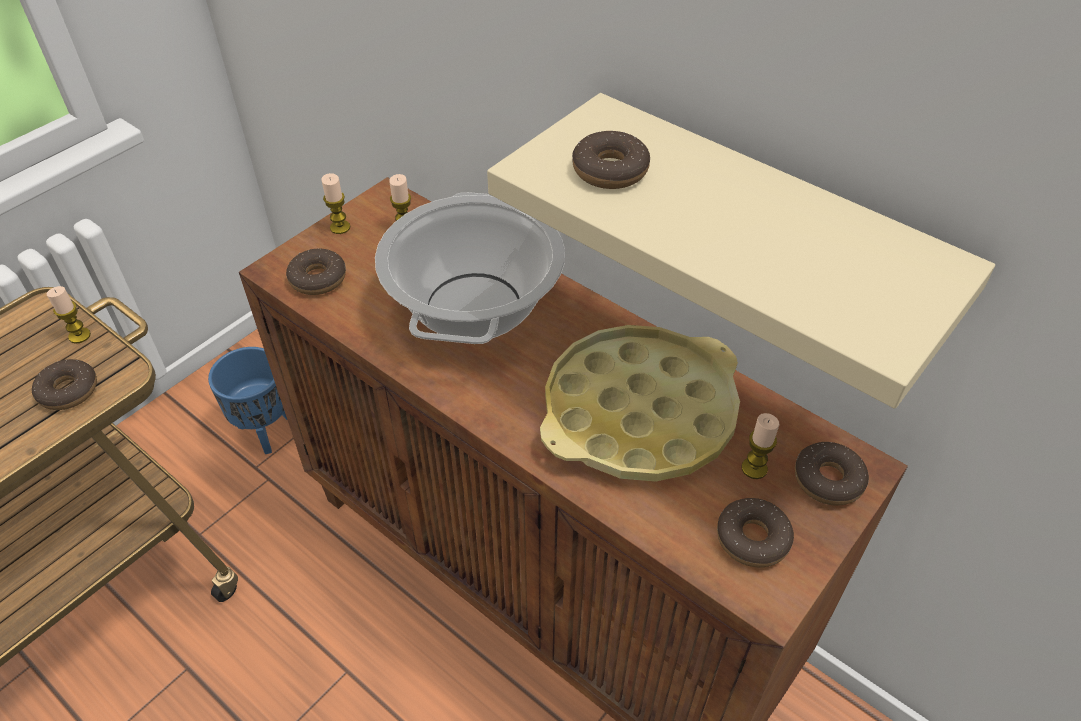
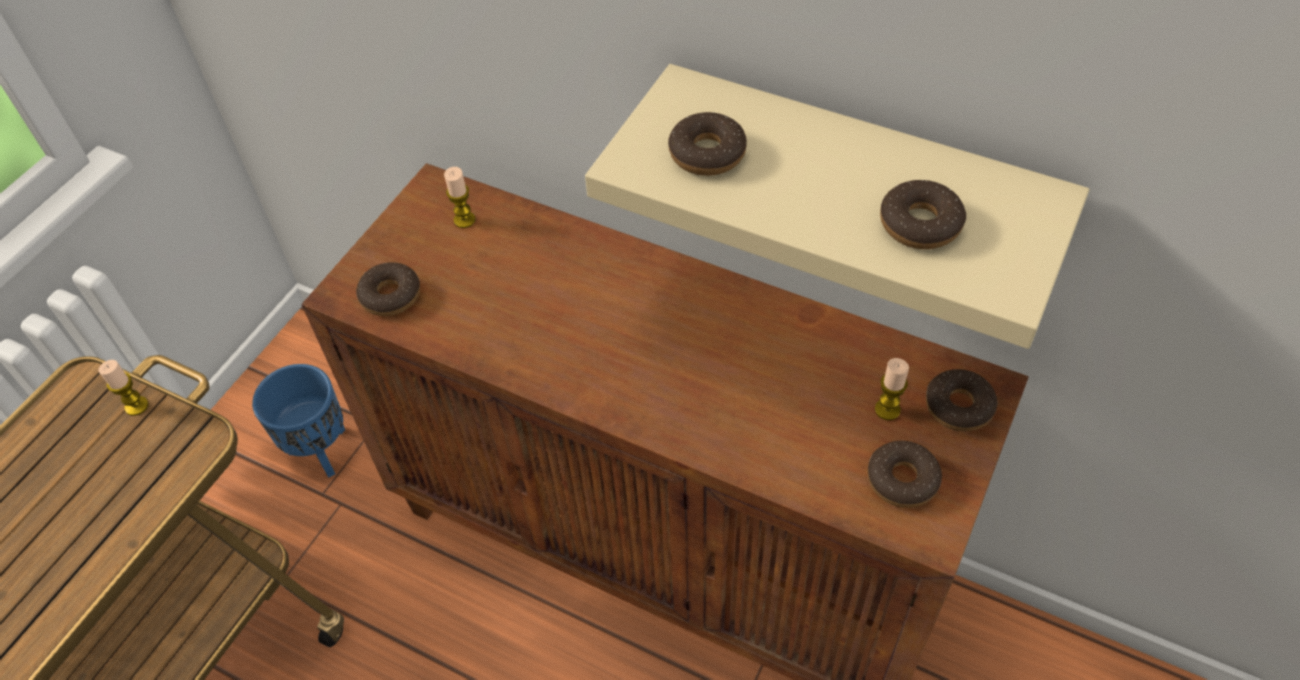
camera: 10 degrees left, 5 degrees up
(68, 391) = (148, 470): donut -> donut (920, 224)
(340, 227) = (394, 232): candle -> none
(473, 306) = (565, 295): cooking pot -> none
(639, 413) = (764, 376): yellow tray -> none

